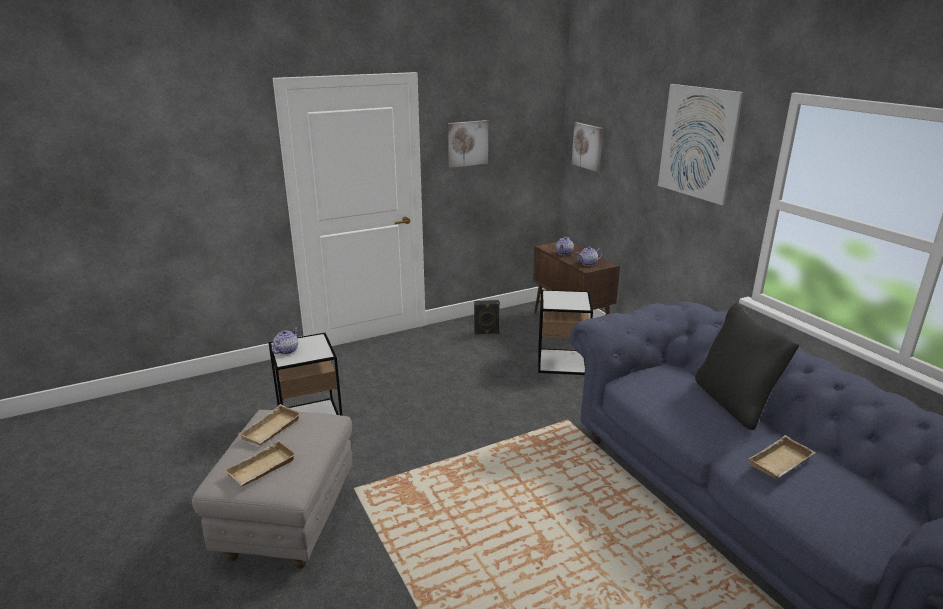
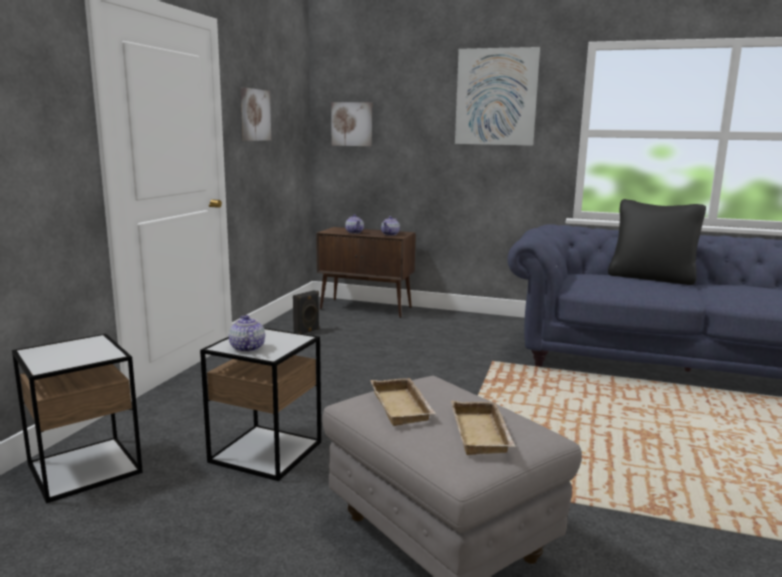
camera: 45 degrees left, 10 degrees down
(562, 362) = (411, 331): side table -> side table (85, 468)
(781, 463) = (742, 292): beige tray -> none

